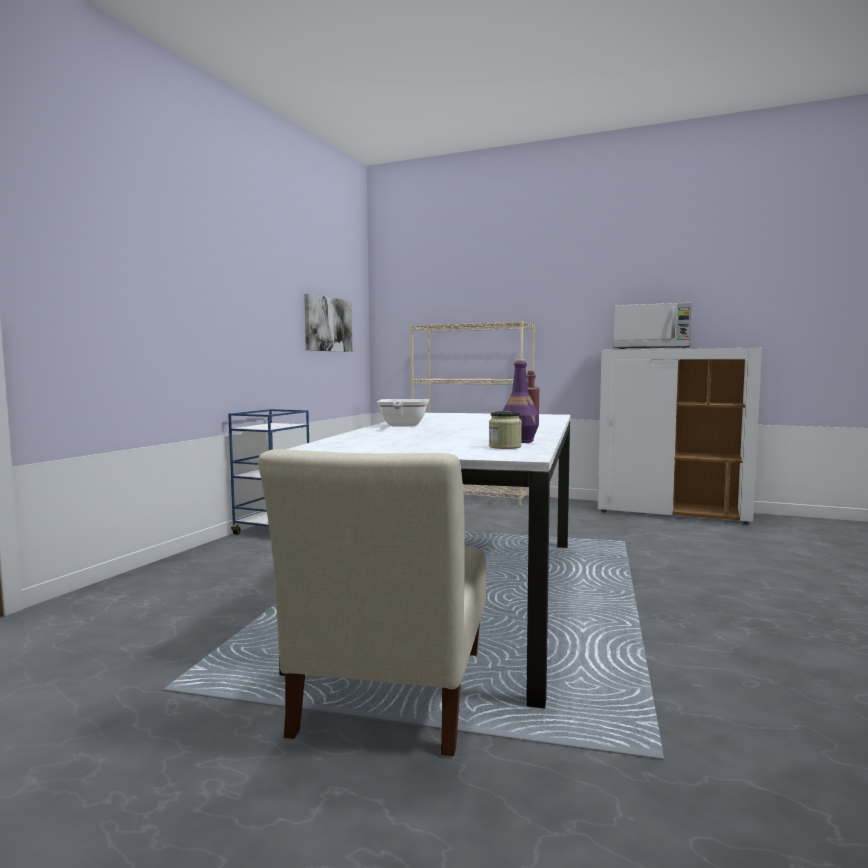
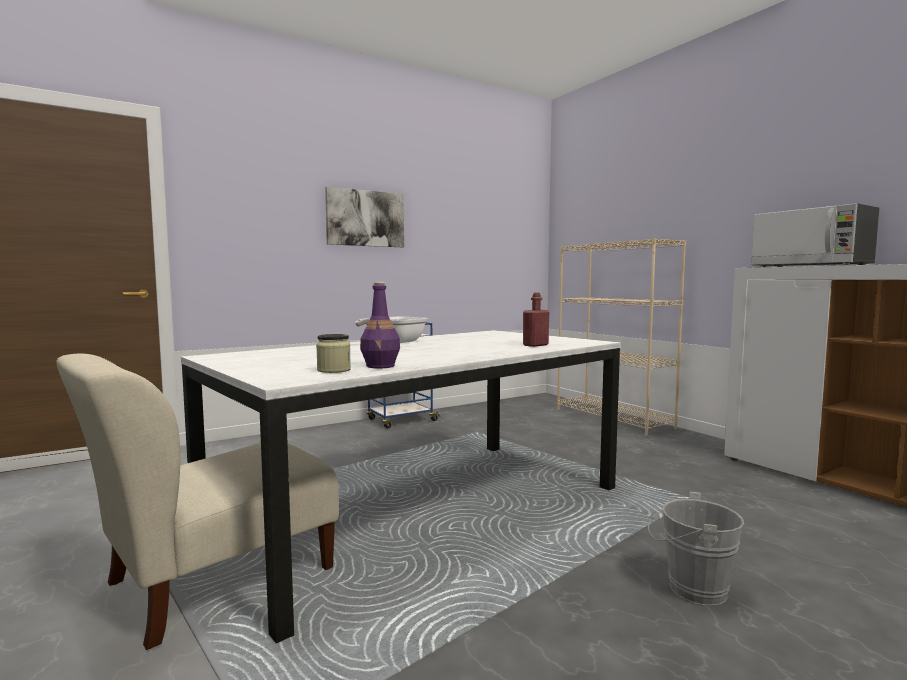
camera: 35 degrees right, 0 degrees up
(327, 324) = (490, 248): picture -> picture (365, 218)
(709, 591) = (690, 588): none -> grey bucket

